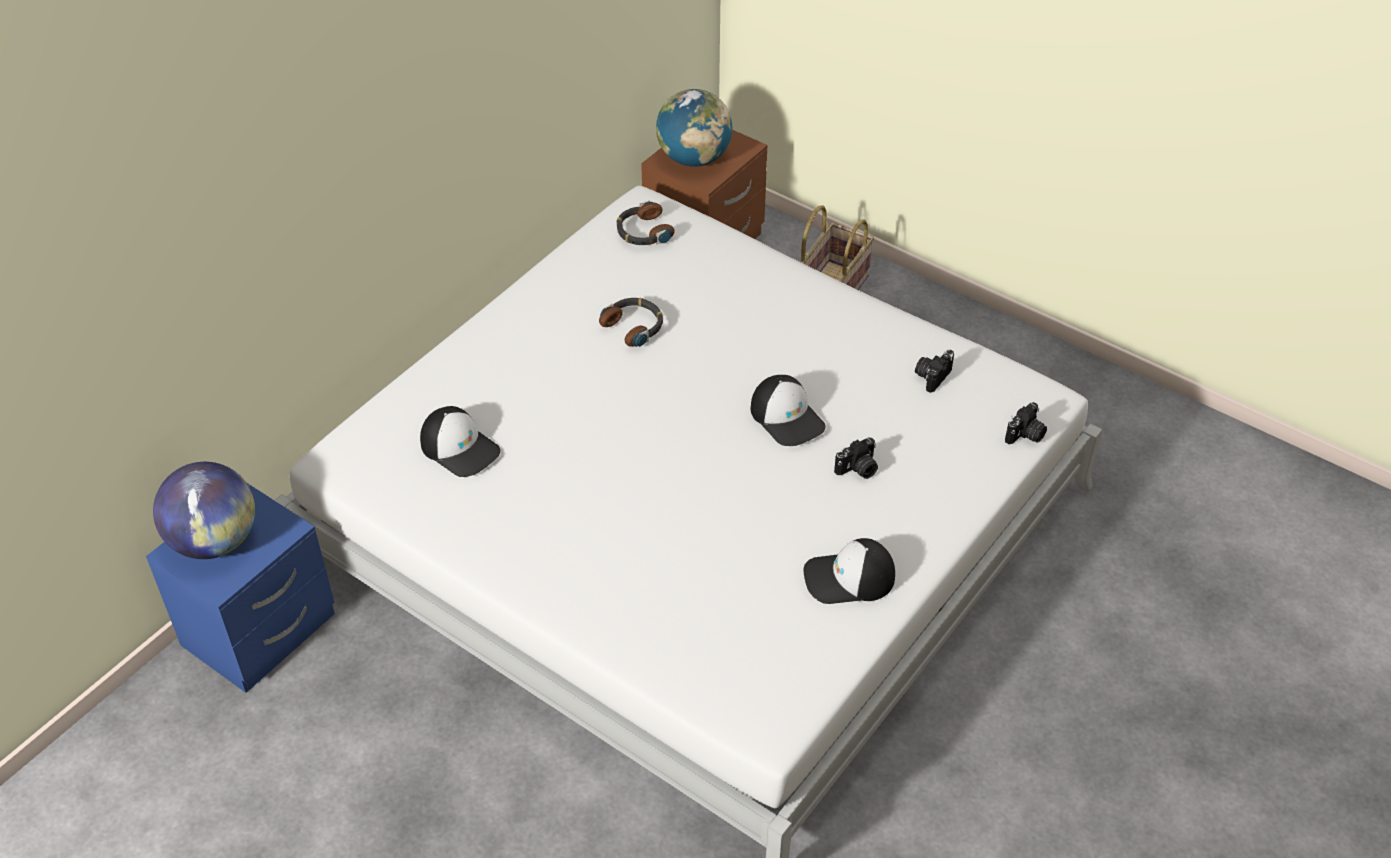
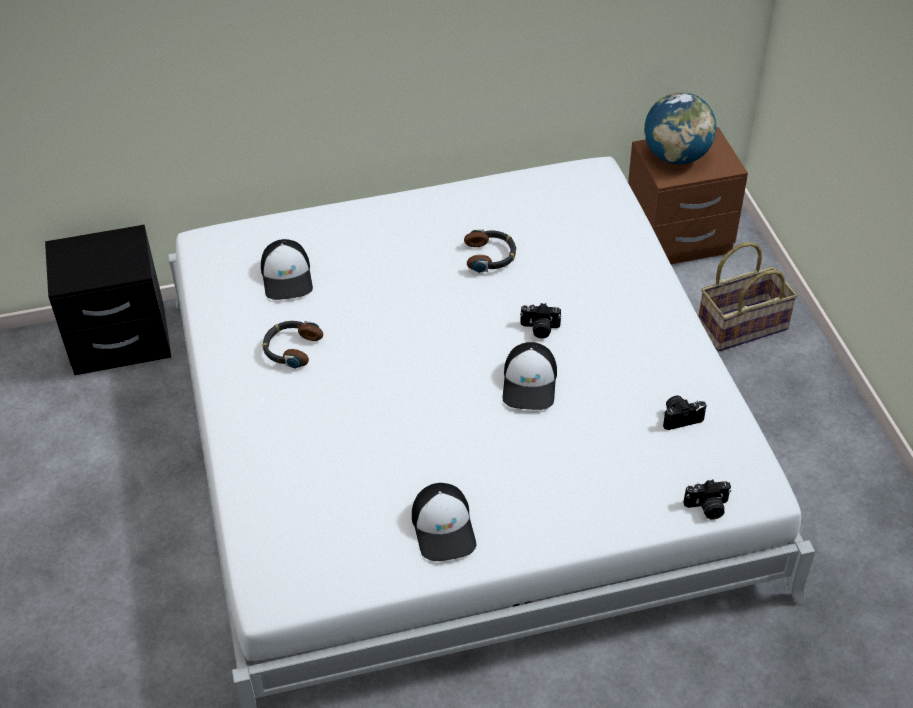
camera: 40 degrees right, 0 degrees up
(215, 541) = (89, 254): globe -> none
(261, 632) = (120, 342): blue nightstand -> black nightstand
(643, 232) = (571, 191): headphones -> headphones (291, 348)
(848, 578) = (444, 528): cap -> cap turned 135 degrees counterclockwise
(858, 469) = (541, 453): camera -> camera (539, 329)

